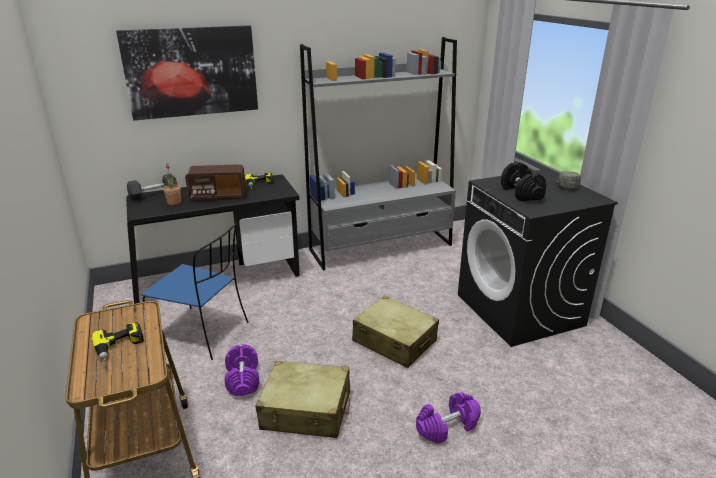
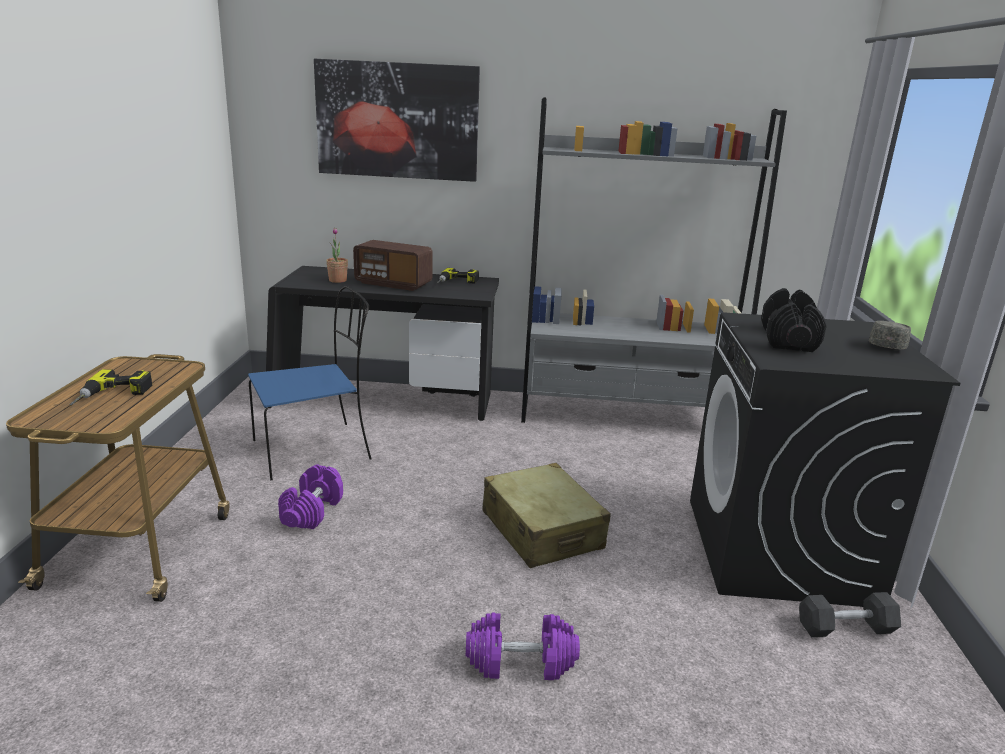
camera: 25 degrees right, 5 degrees down
(154, 195) = (326, 270): grey dumbbell -> grey dumbbell (845, 628)
(202, 333) = (314, 450): blue chair -> blue chair turned 75 degrees counterclockwise
(306, 410) = (352, 571): beige suitcase -> none

